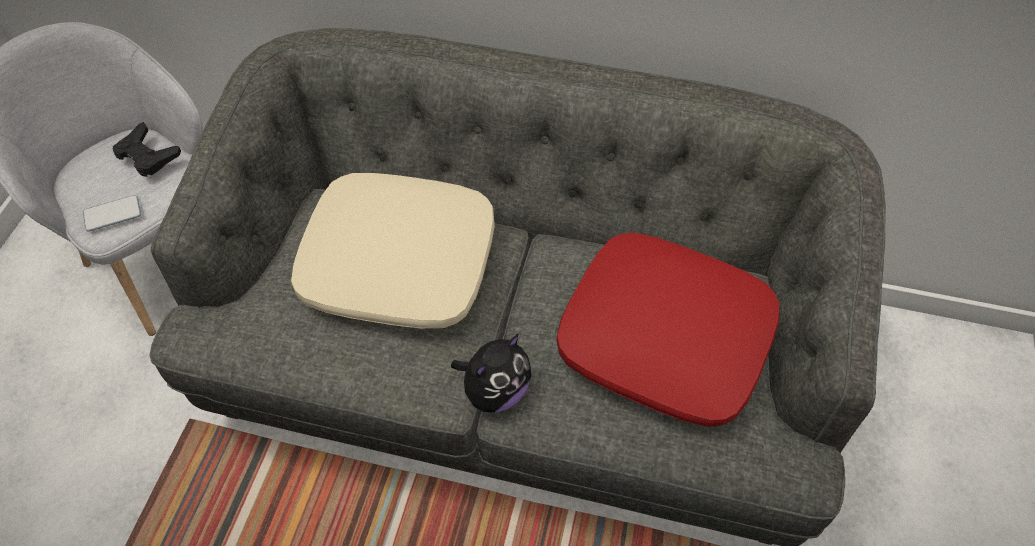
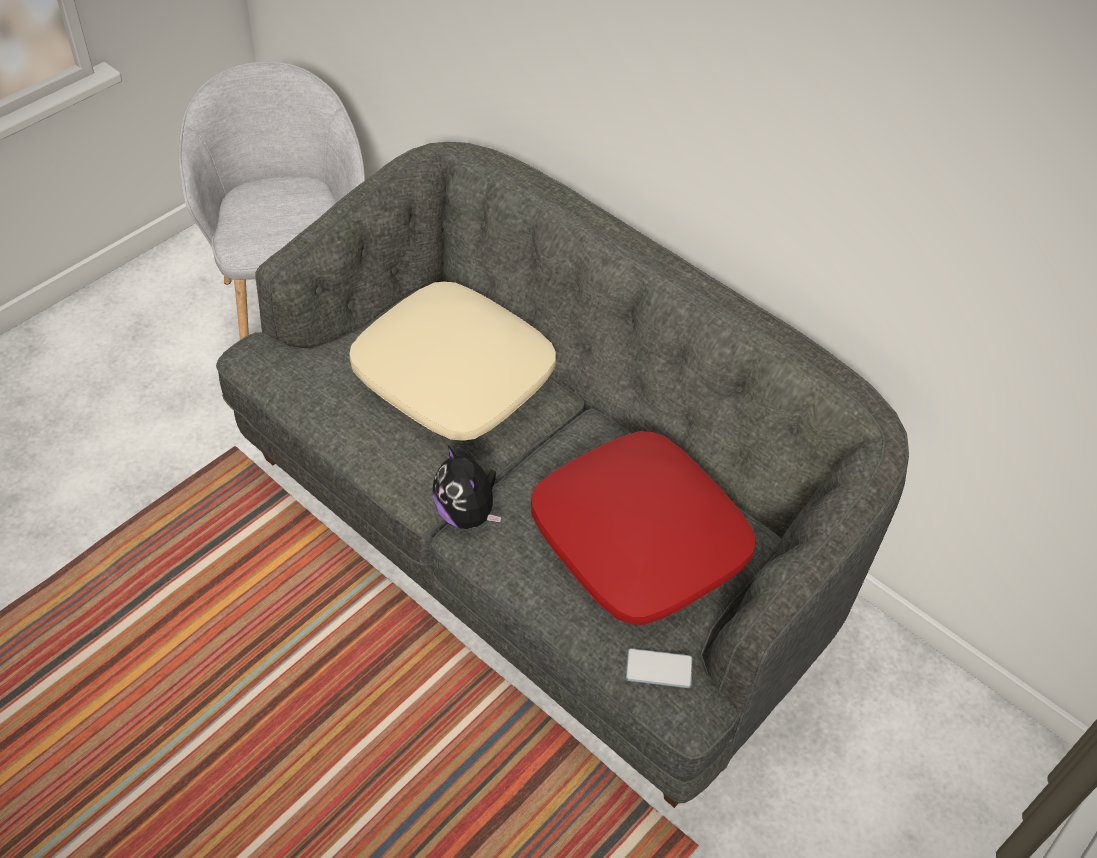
camera: 25 degrees right, 5 degrees down
(112, 214) = (254, 238): phone -> phone (659, 669)
(147, 155) = (308, 202): black game controller -> none
(495, 391) = (467, 513): plush toy -> plush toy turned 75 degrees clockwise

